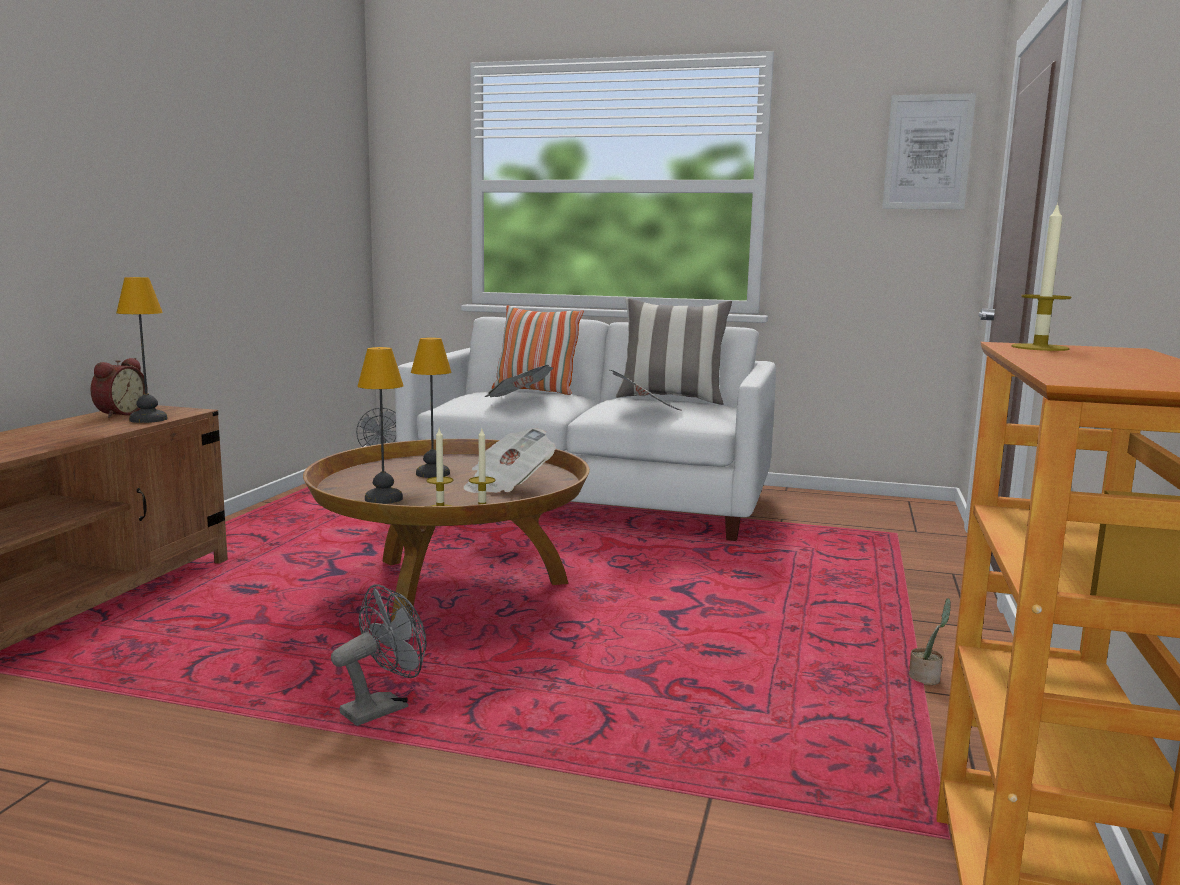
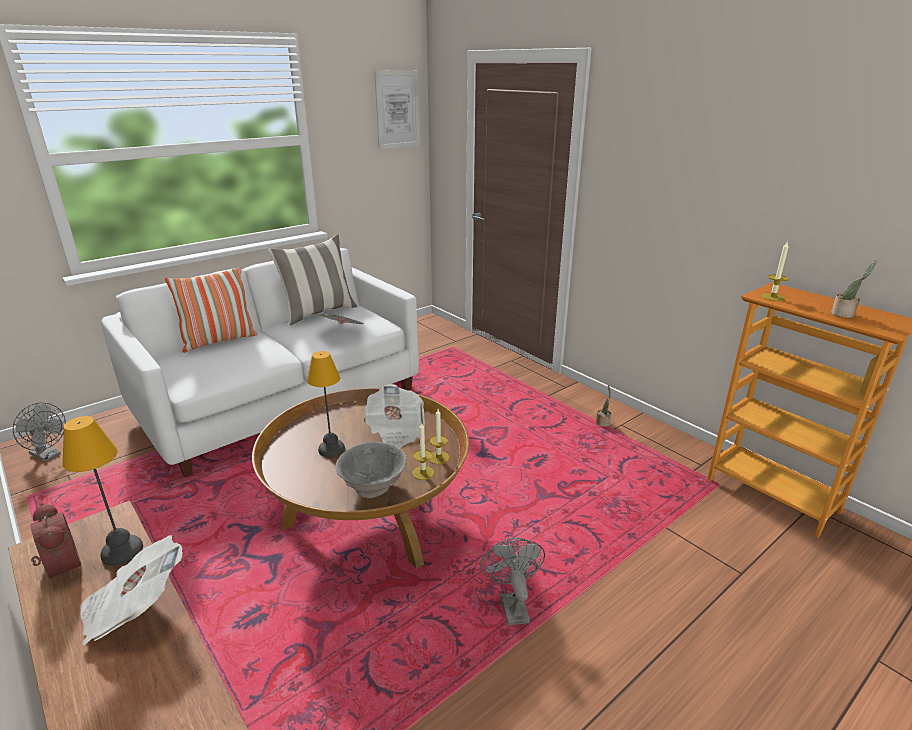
camera: 55 degrees left, 15 degrees up
(385, 498) = (373, 487): table lamp -> grey bowl
(518, 400) = (248, 357): newspaper -> newspaper (135, 608)
(1094, 366) = (844, 314): none -> potted plant

